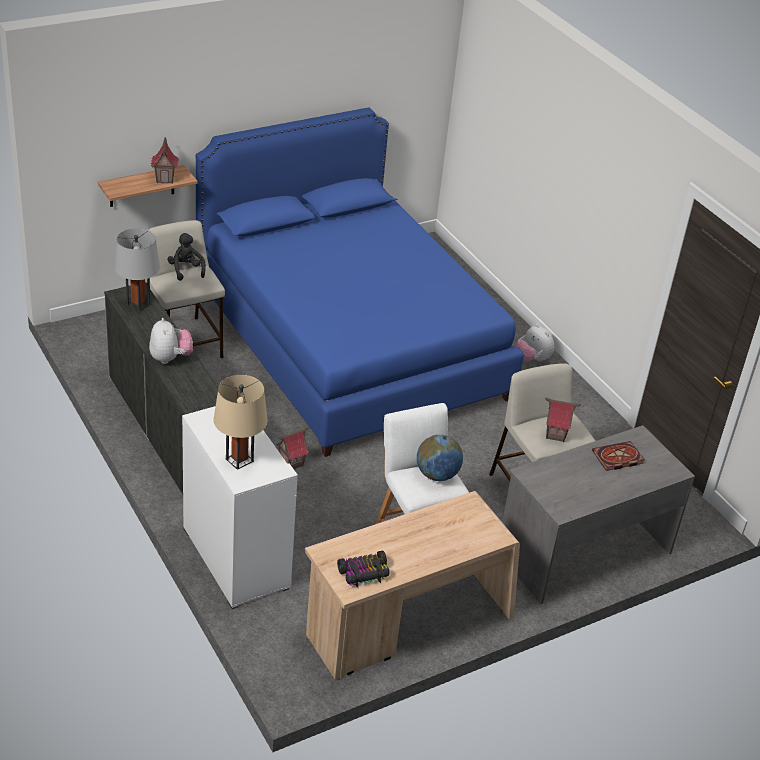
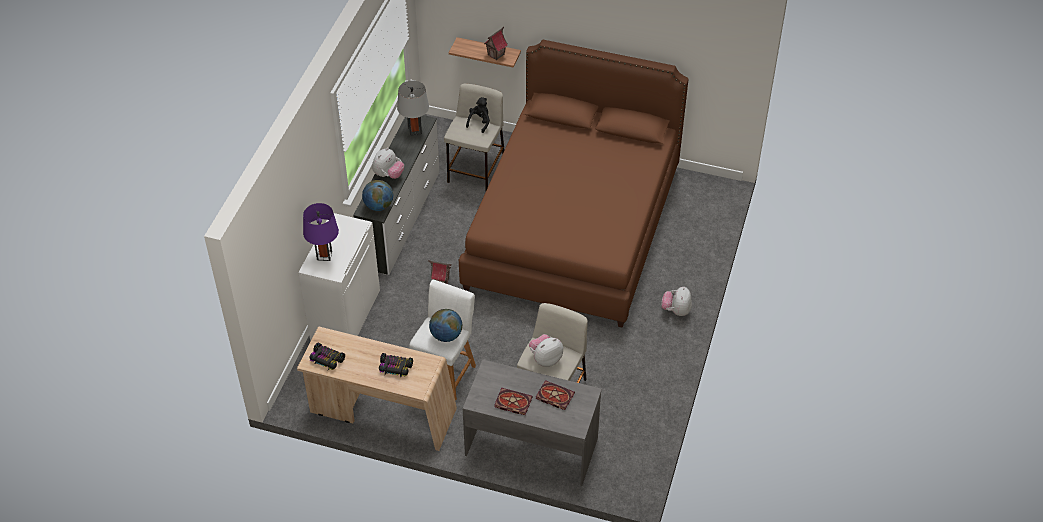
camera: 50 degrees right, 10 degrees up
(203, 392) = (378, 206): none -> globe
(239, 460) = (324, 255): beige table lamp -> purple table lamp
(349, 343) = (573, 227): blue bed -> brown bed
(445, 532) = (395, 368): none -> toy car
(555, 435) = (545, 359): toy house -> plush toy
(592, 488) = (512, 402): none -> book

